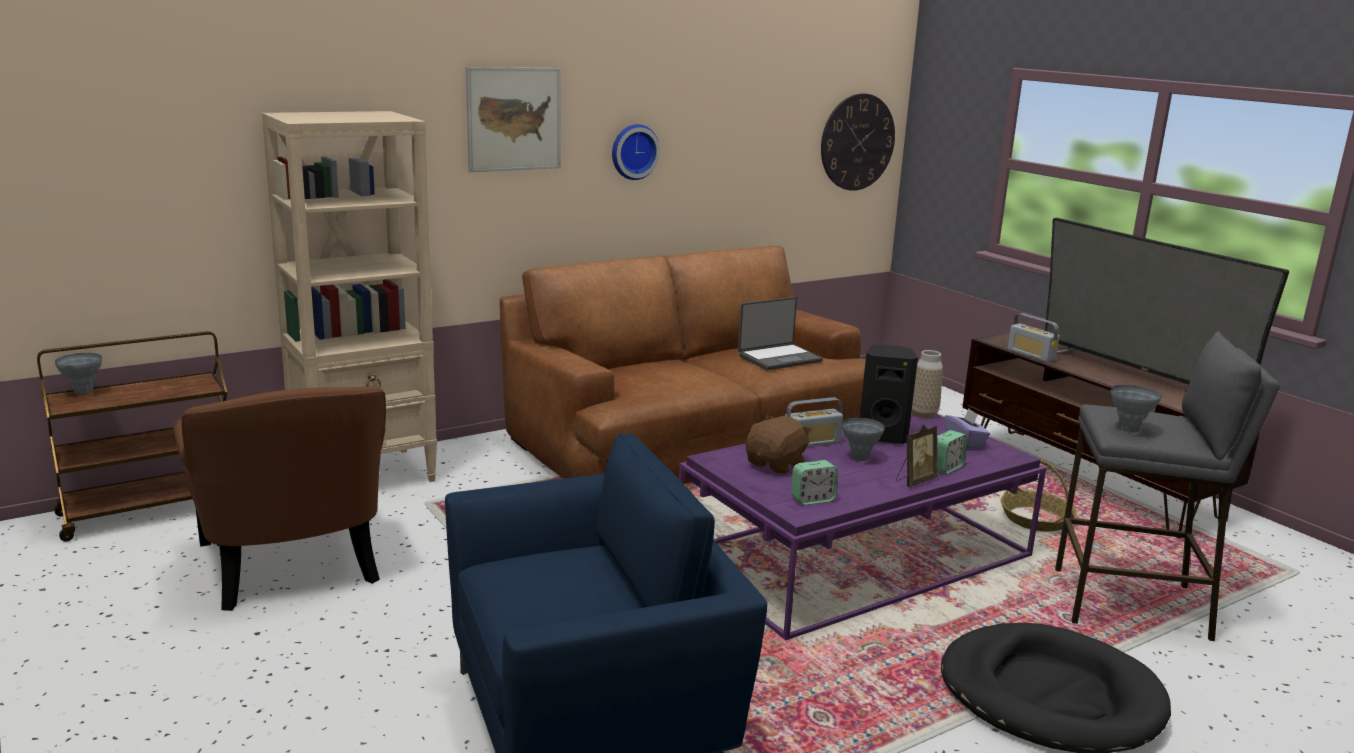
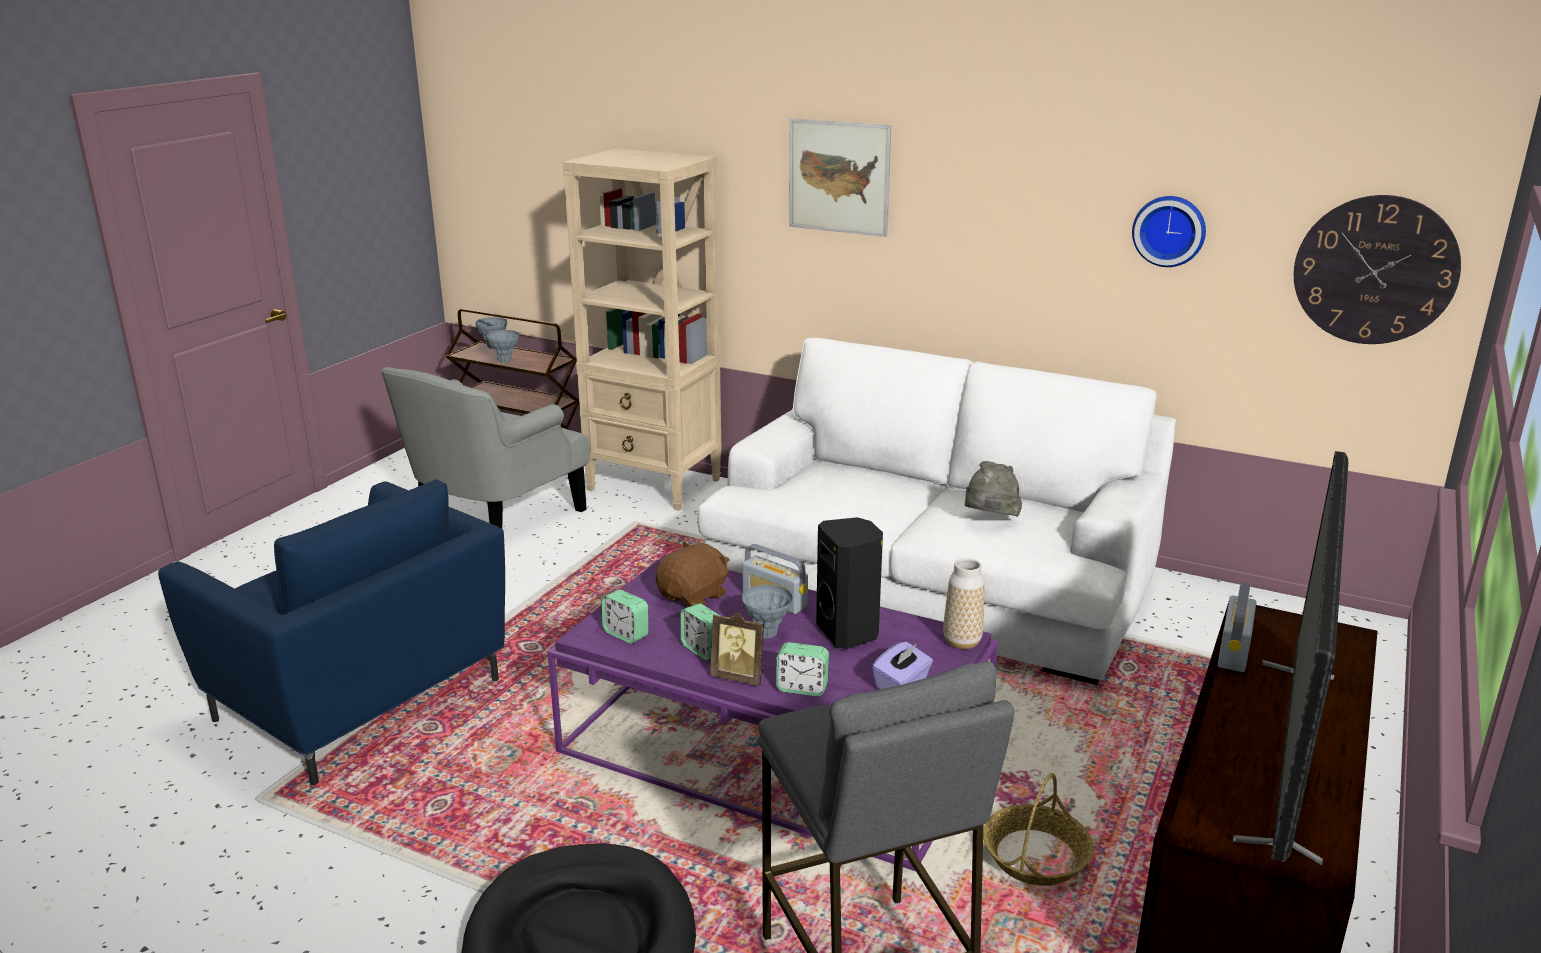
camera: 60 degrees right, 5 degrees up
(292, 563) = (494, 518): brown armchair -> grey armchair
(633, 151) = (981, 231): wall clock -> wall clock (1169, 230)
(693, 440) = (931, 582): brown sofa -> white sofa
(776, 464) = (694, 597): brown plush toy -> brown plush toy turned 60 degrees counterclockwise
(779, 358) = (990, 520): laptop -> grey hat
(864, 481) = (703, 650): none -> alarm clock
(1128, 429) = (820, 726): grey vase -> grey vase (505, 360)

